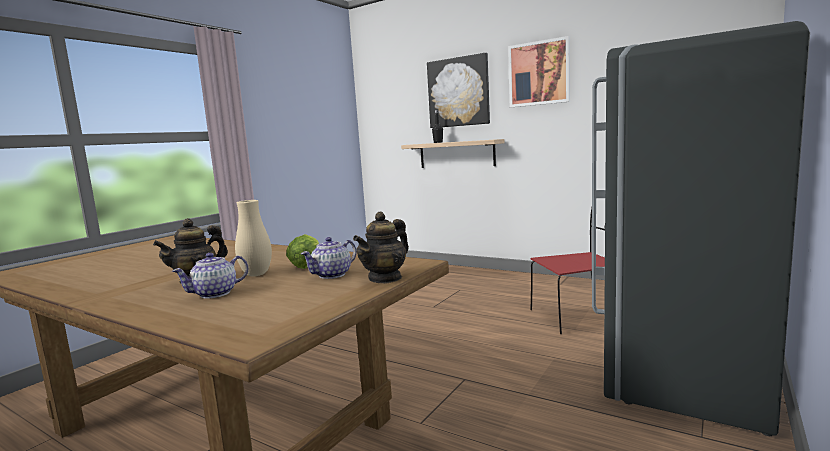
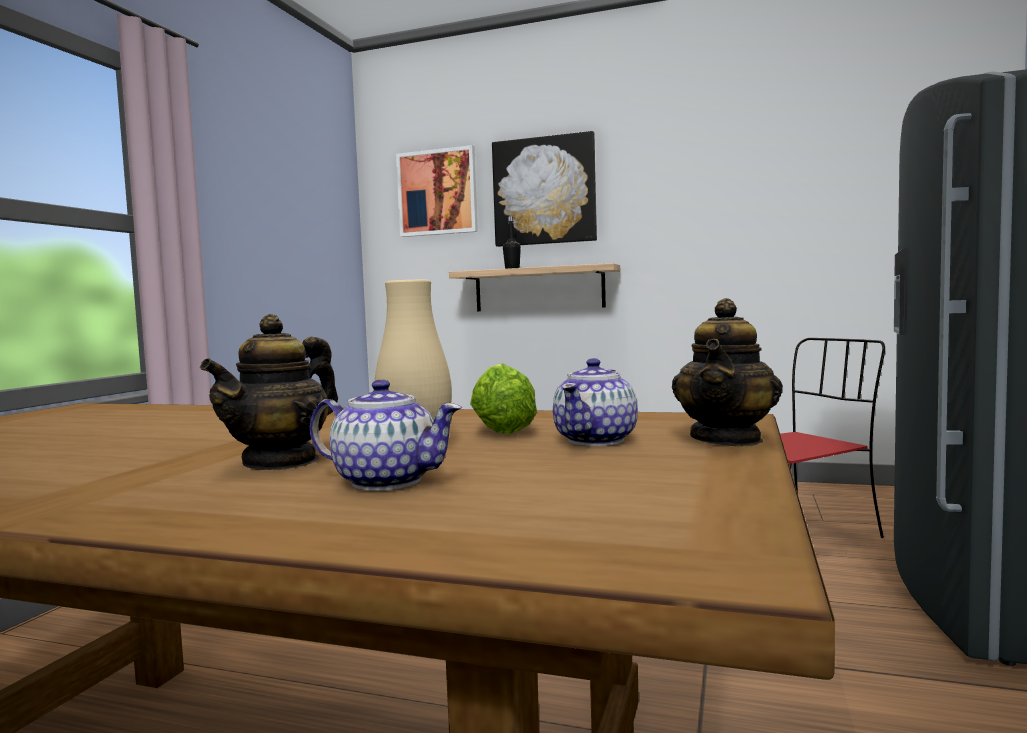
camera: 15 degrees left, 5 degrees down
(216, 293) = (386, 481): teapot -> teapot turned 105 degrees counterclockwise
(539, 73) = (677, 166): picture -> picture (437, 192)

